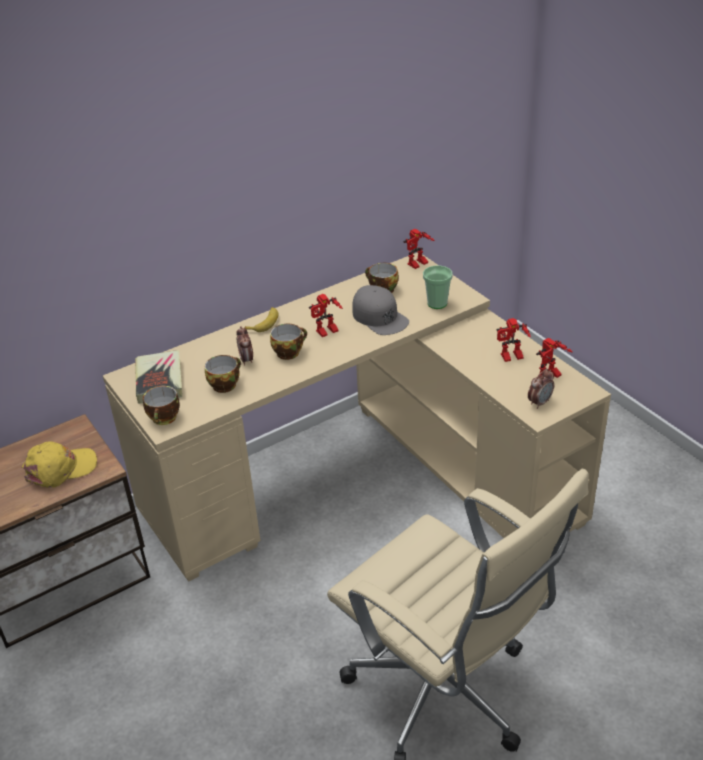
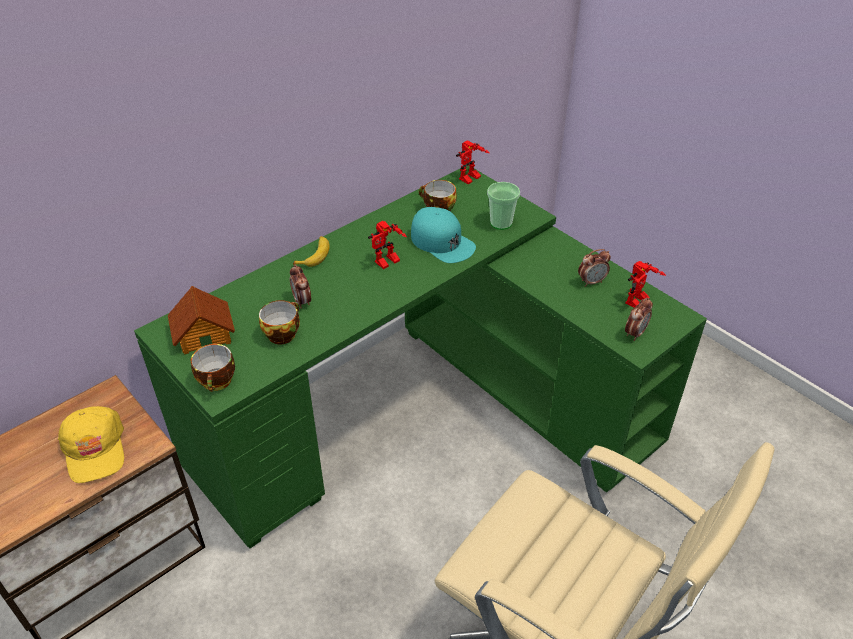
camera: 10 degrees left, 5 degrees up
(60, 469) = (95, 449): yellow cap -> yellow cap turned 105 degrees clockwise
(159, 381) = (204, 333): book -> toy house
(289, 352) = (349, 289): cup -> none
(365, 479) = (424, 410): beige desk -> green desk
(380, 317) = (442, 242): grey cap -> turquoise cap
(511, 358) = (591, 282): toy robot -> alarm clock

